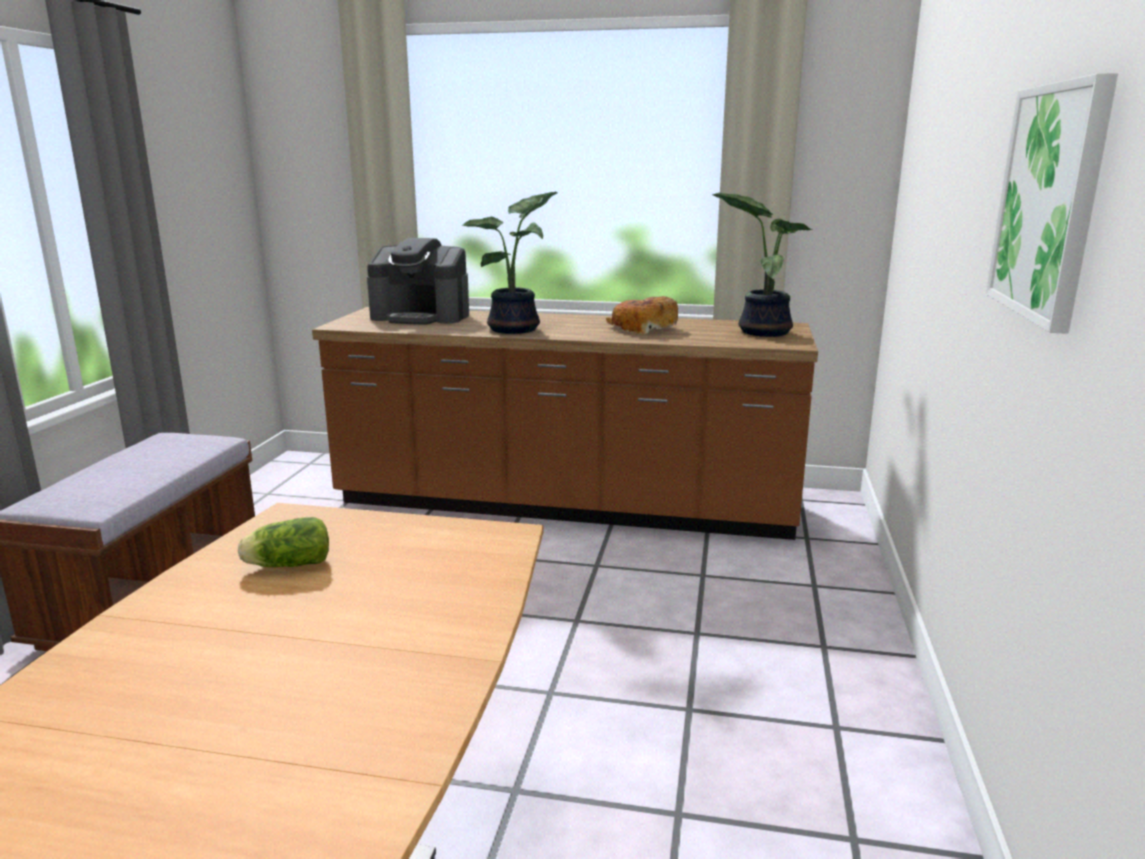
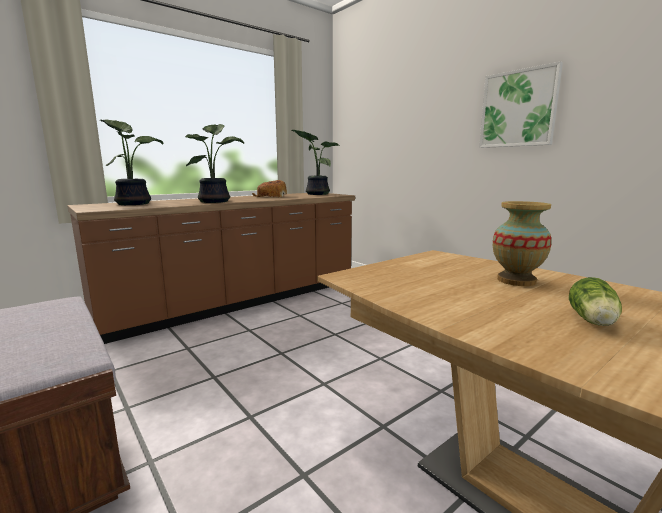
camera: 50 degrees left, 5 degrees down
(286, 565) = (419, 285): lettuce -> lettuce (593, 321)
(383, 623) = (516, 280): none -> vase
(421, 316) = (134, 203): coffee machine -> potted plant

